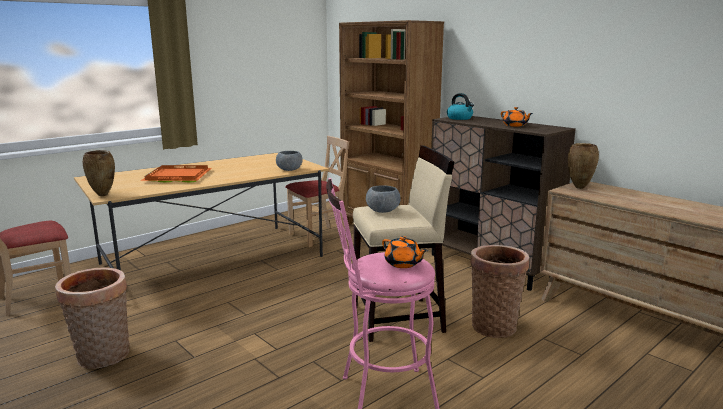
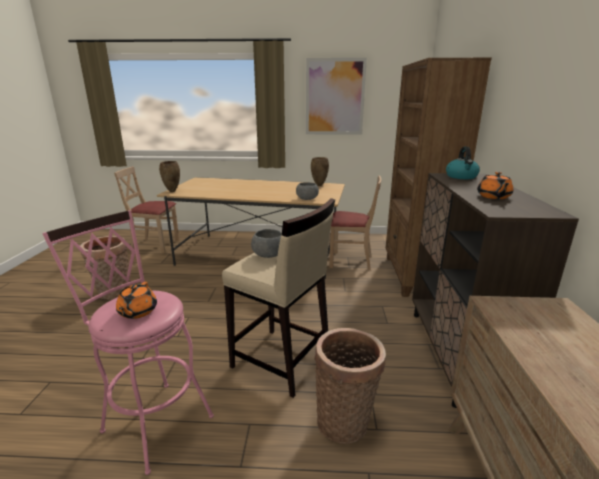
camera: 45 degrees right, 5 degrees up
(178, 176) = (235, 188): orange tray -> none
(241, 53) = (334, 97): none -> picture
(578, 188) = (528, 309): brown vase -> brown vase (319, 185)

